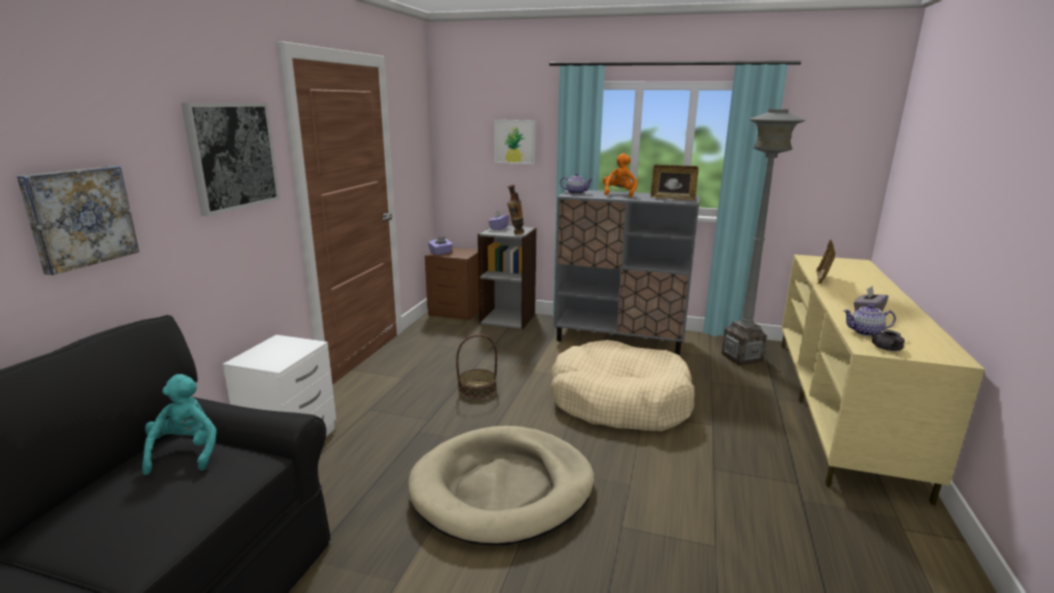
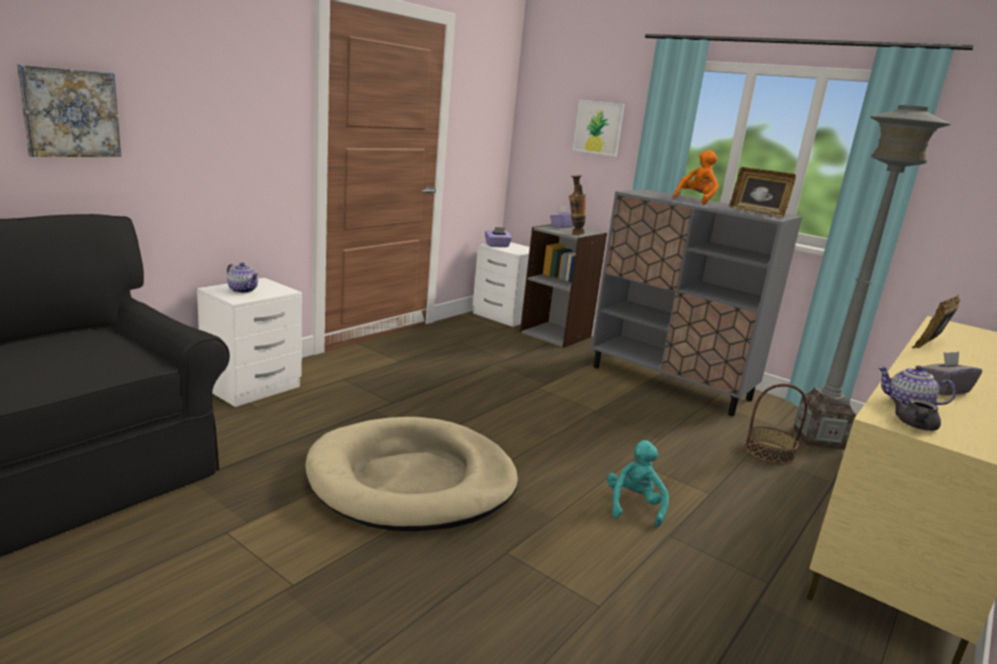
camera: 20 degrees right, 0 degrees up
(186, 452) = (98, 339): turquoise plush toy -> turquoise plush toy (634, 506)
(232, 156) = (242, 87): picture -> none
(456, 312) = (504, 316): brown nightstand -> white nightstand
(477, 389) = (464, 389): basket -> basket (769, 452)
(576, 193) = (644, 192): teapot -> teapot (243, 290)
(619, 402) = (613, 441): beige dog bed -> none

